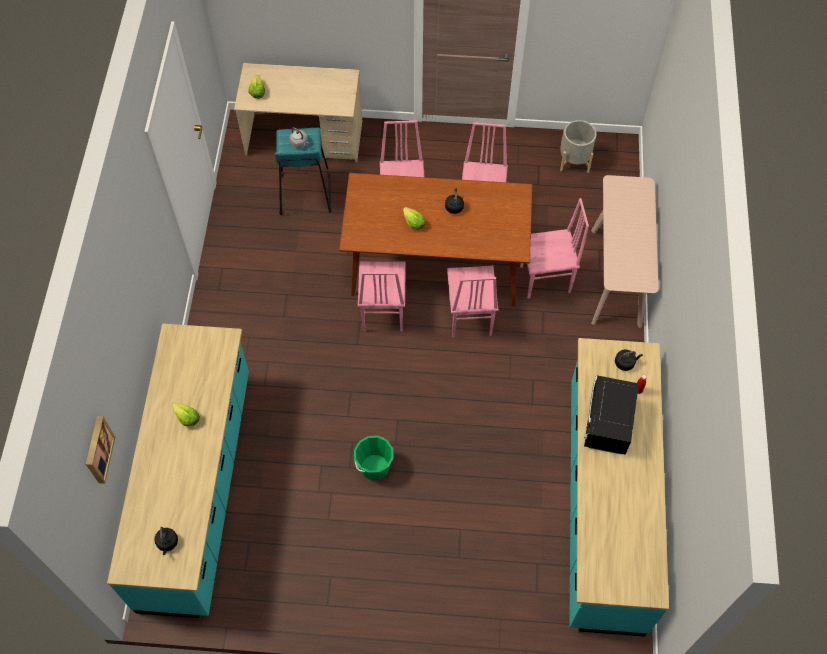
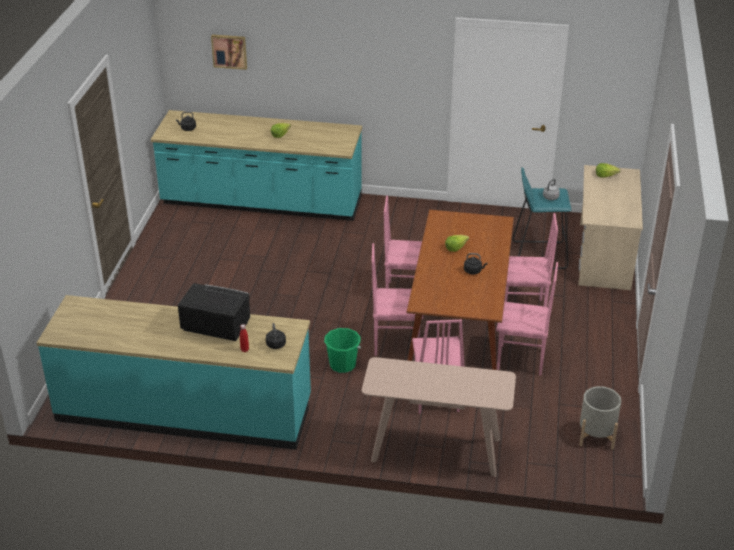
camera: 95 degrees right, 25 degrees down
(374, 467) = (257, 282): green bucket -> green bucket (342, 365)

